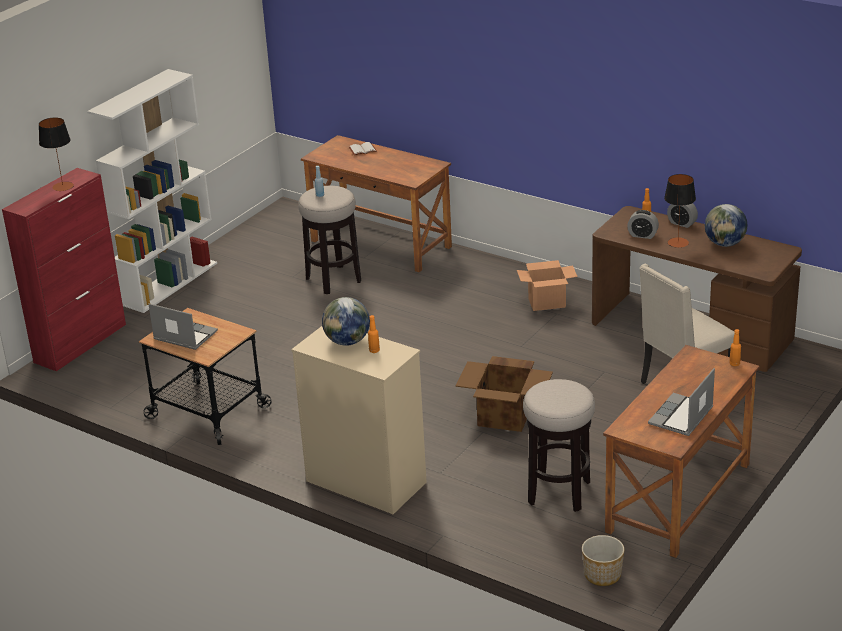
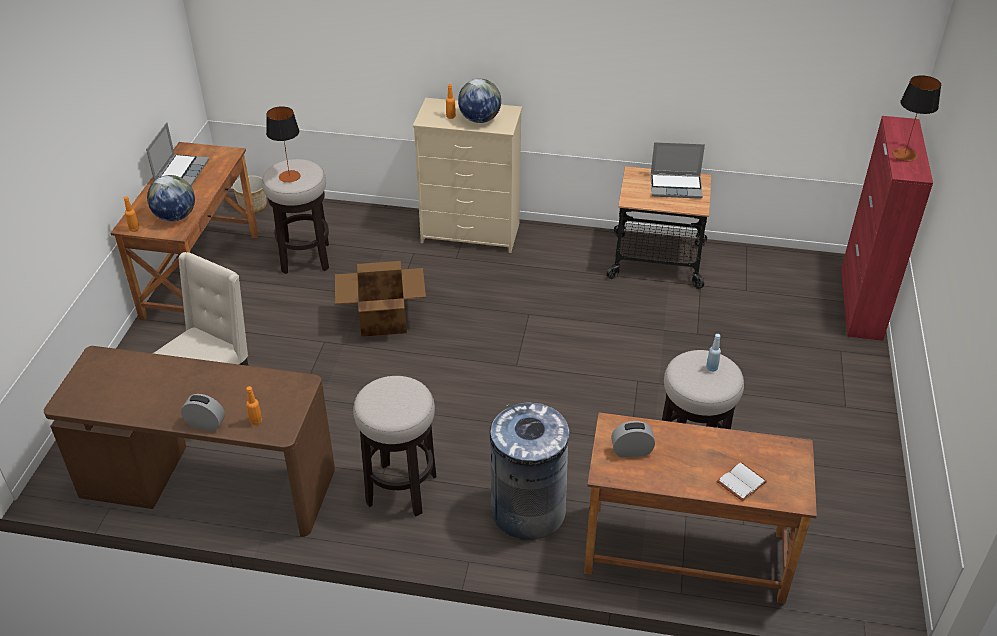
camera: 155 degrees right, 10 degrees up
(169, 283) = (873, 406): white bookcase -> none
(465, 278) = (527, 511): none -> grey trash can
(547, 303) = (401, 489): cardboard box -> stool
(642, 235) = (255, 388): alarm clock -> alarm clock (631, 451)
(678, 242) = (207, 385): table lamp -> table lamp (289, 176)
(725, 244) = (145, 396): globe -> globe (175, 217)

